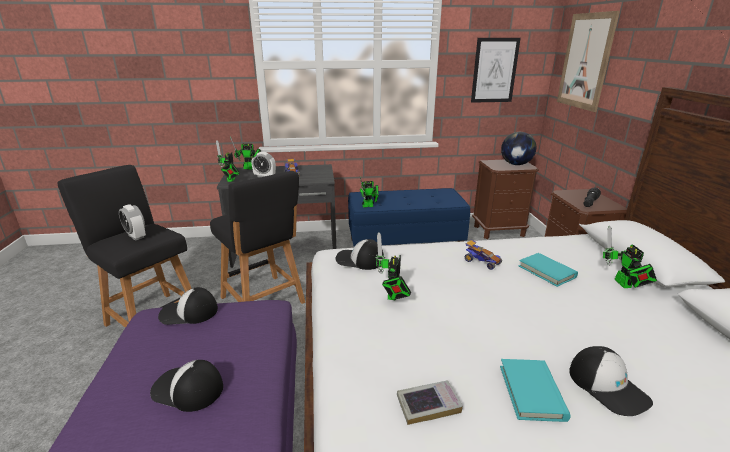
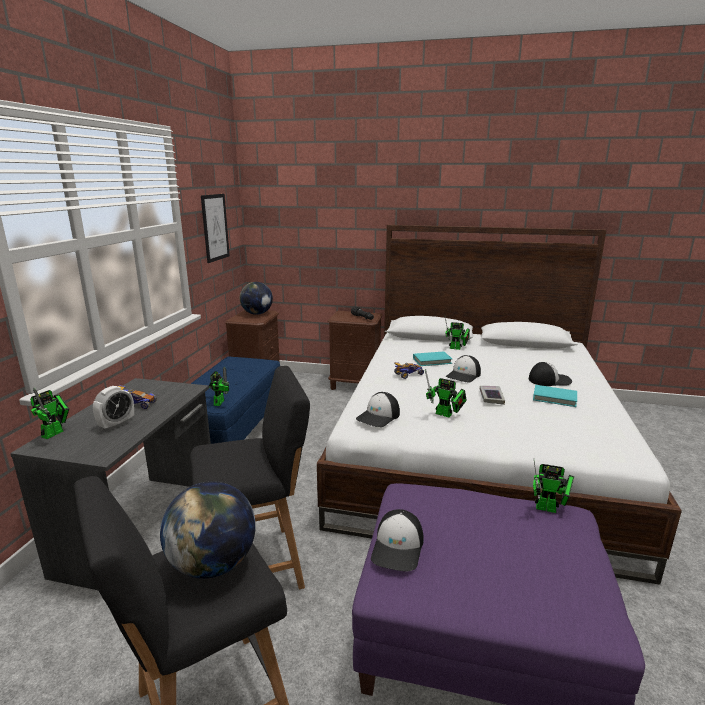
camera: 70 degrees left, 5 degrees down
(136, 236) = (213, 564): alarm clock -> globe
(187, 389) = (533, 544): cap -> cap (464, 375)
(230, 180) = (92, 453): toy robot -> toy robot (549, 509)
(428, 405) = (566, 428): book -> book (491, 397)
(585, 61) = (289, 212): picture -> none

